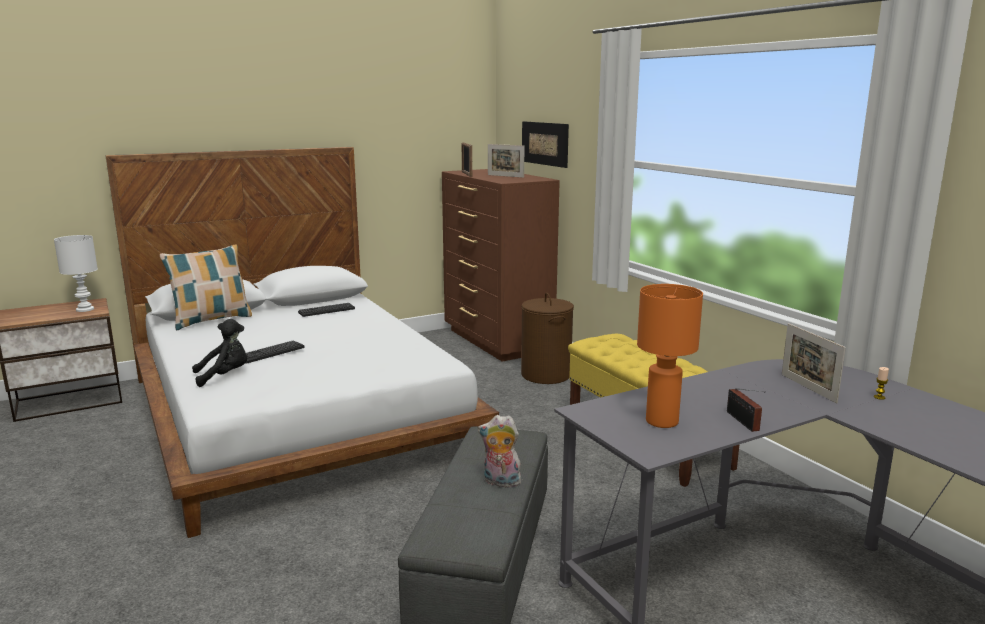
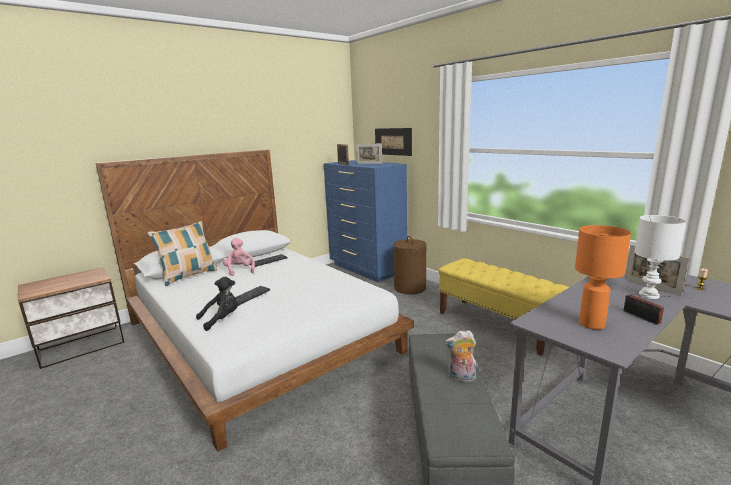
camera: 10 degrees left, 0 degrees up
(84, 309) = (89, 277): white table lamp -> white table lamp (648, 295)
(281, 319) = (239, 270): none -> pink plush toy
(496, 341) = (367, 269): brown dresser -> blue dresser

